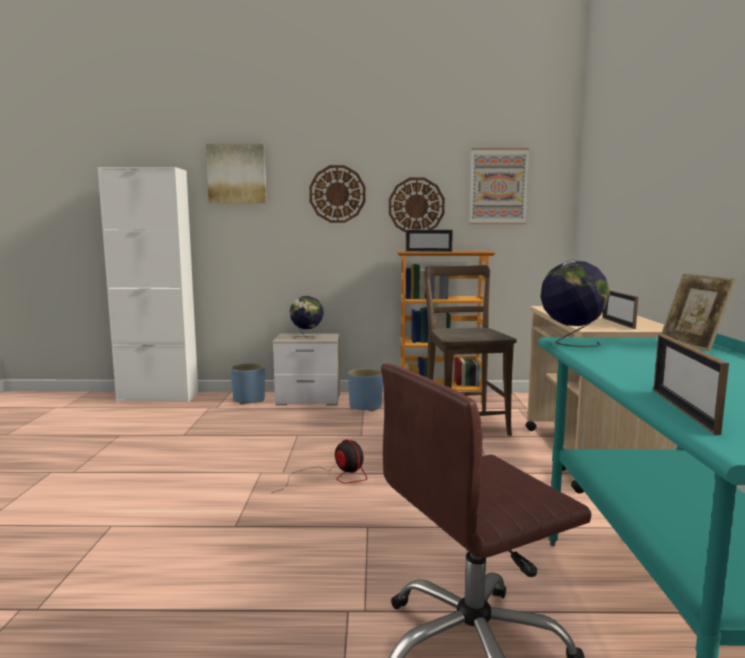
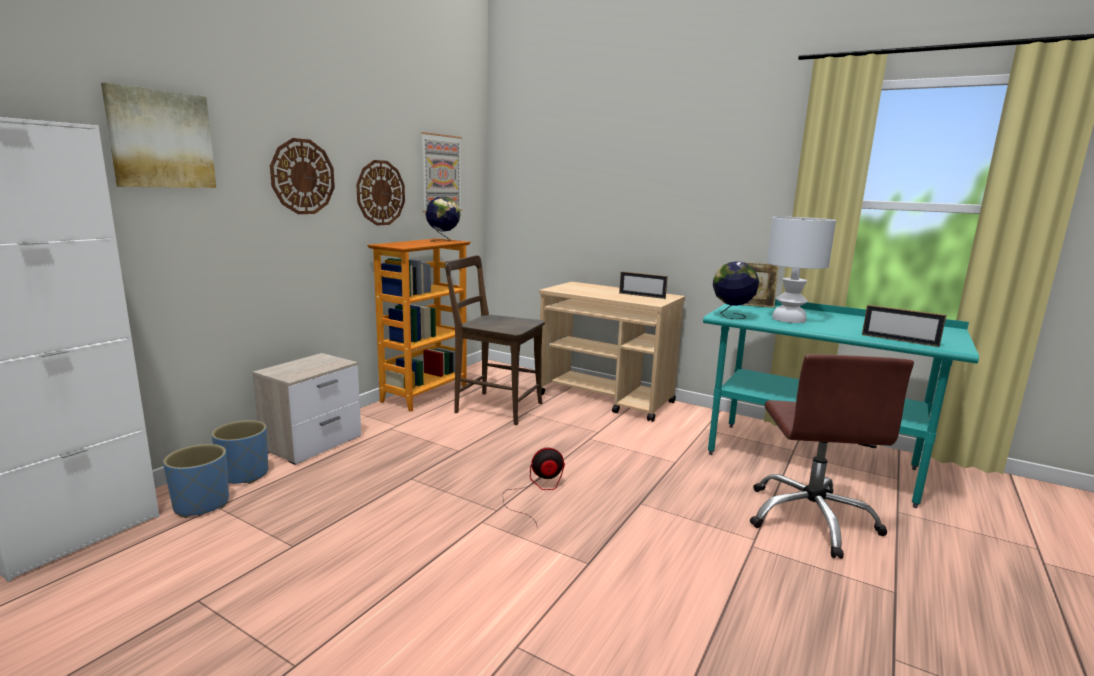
camera: 60 degrees left, 5 degrees up
(307, 338) = (312, 367): globe -> globe (443, 241)
(365, 407) = (390, 426): blue planter -> blue planter (202, 504)
(428, 251) = (417, 244): picture frame -> none
(644, 360) = (789, 319): none -> white table lamp

